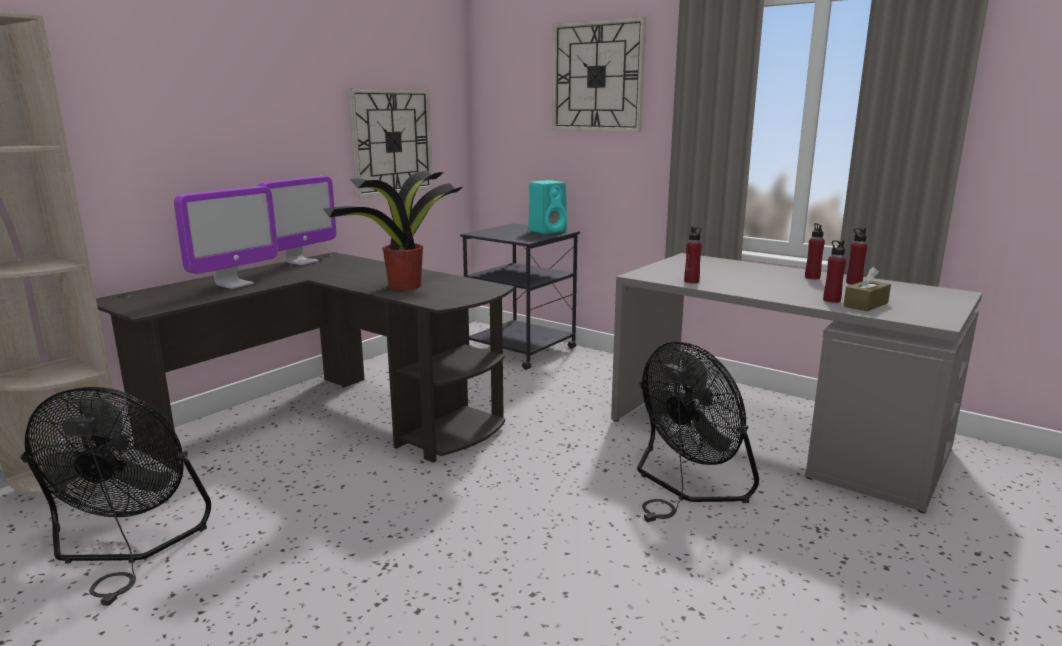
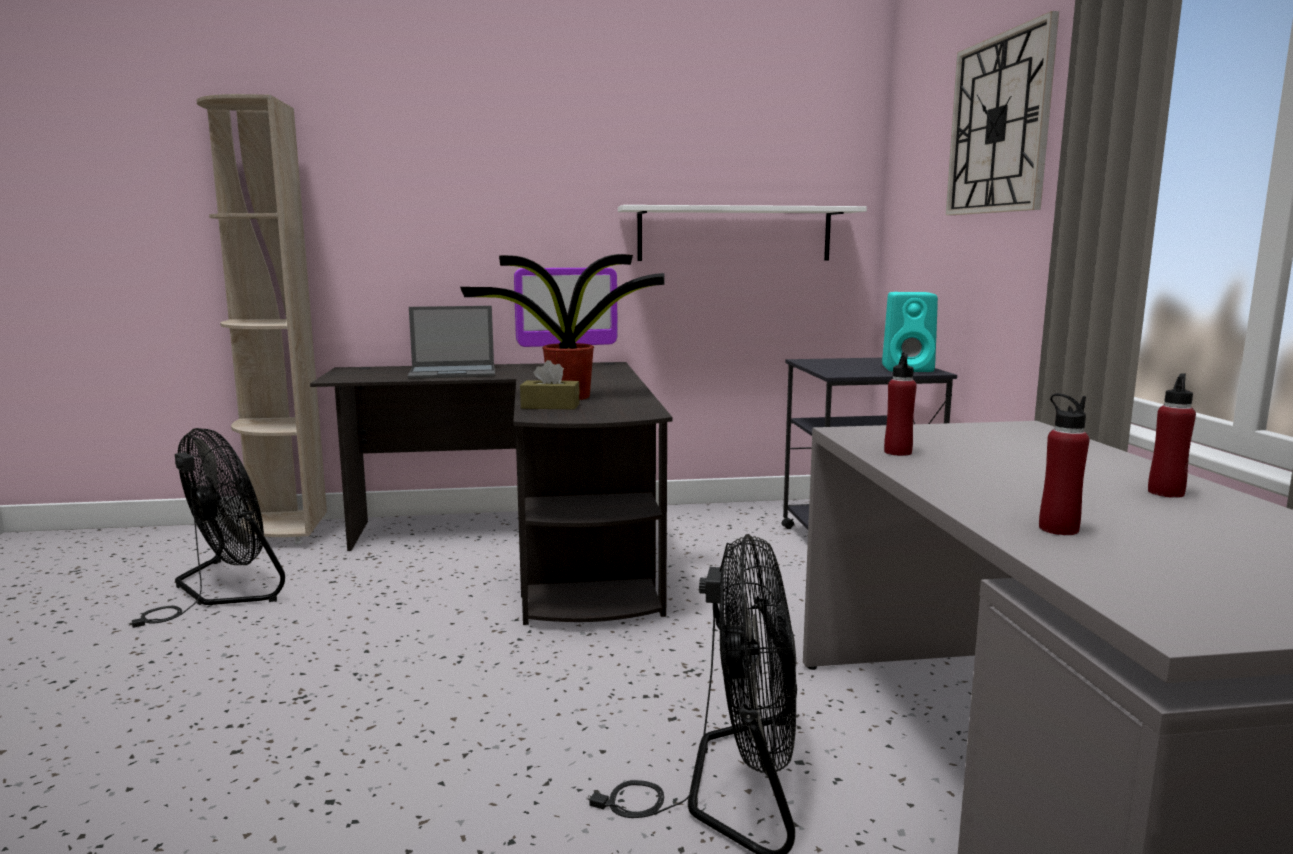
camera: 45 degrees right, 5 degrees down
(234, 284) = (454, 372): monitor -> laptop
(392, 142) = (734, 234): wall clock -> white shelf
(853, 283) = (1237, 519): red bottle -> none
(865, 304) = (1111, 553): brown tissue box -> brown tissue box (550, 406)

